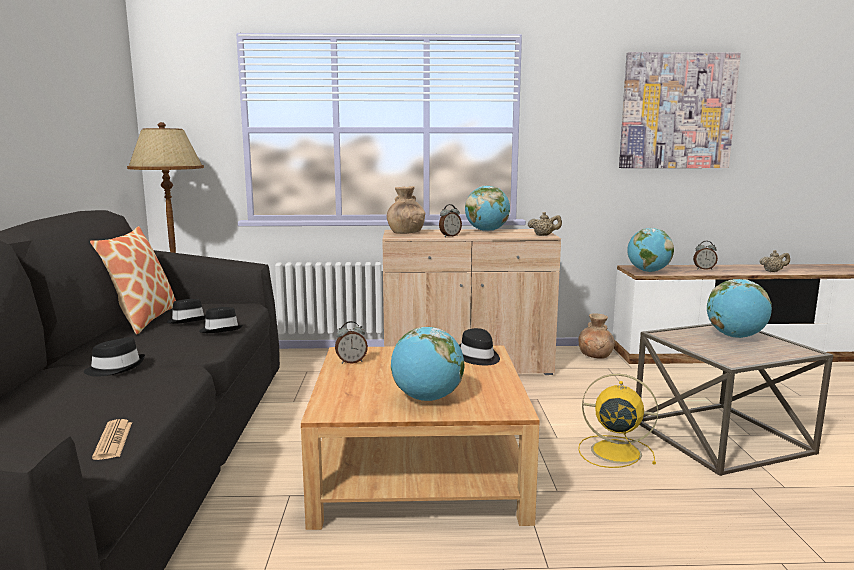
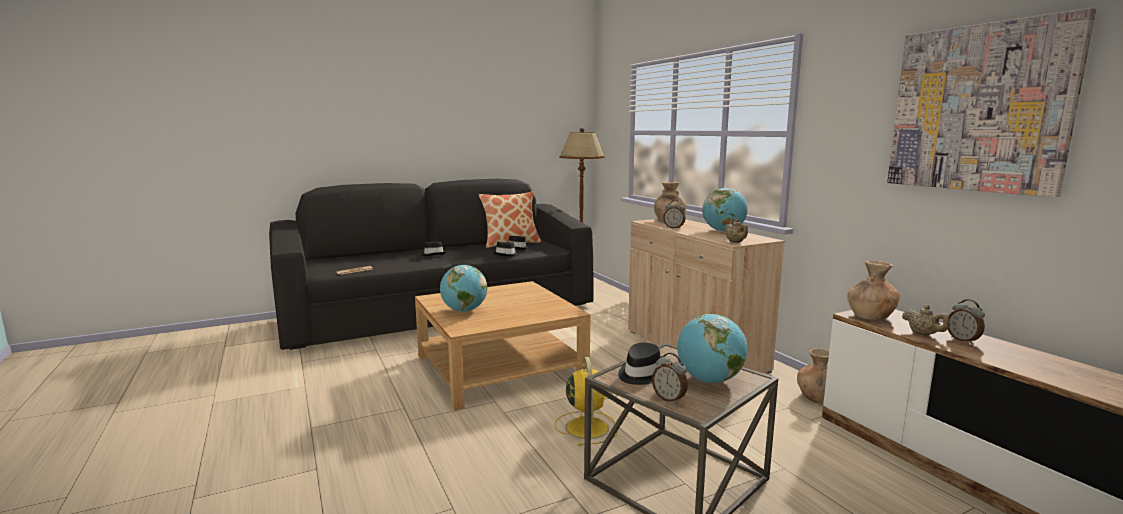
camera: 65 degrees right, 0 degrees up
(351, 362) = (510, 288): alarm clock -> alarm clock (669, 399)
(478, 357) = (553, 311): black hat -> black hat (641, 373)
(648, 271) = (870, 317): globe -> brown vase
(773, 271) = (1064, 379): beige teapot -> beige teapot (923, 334)

